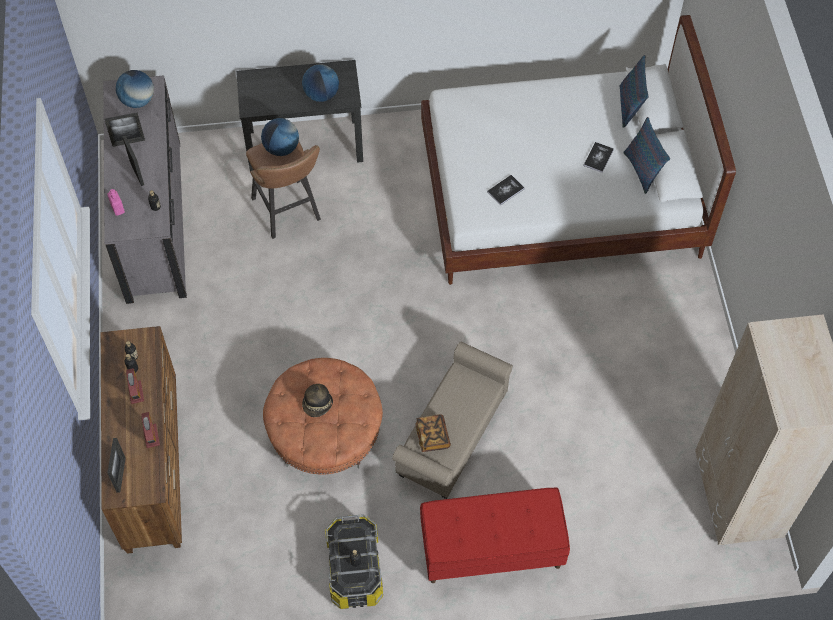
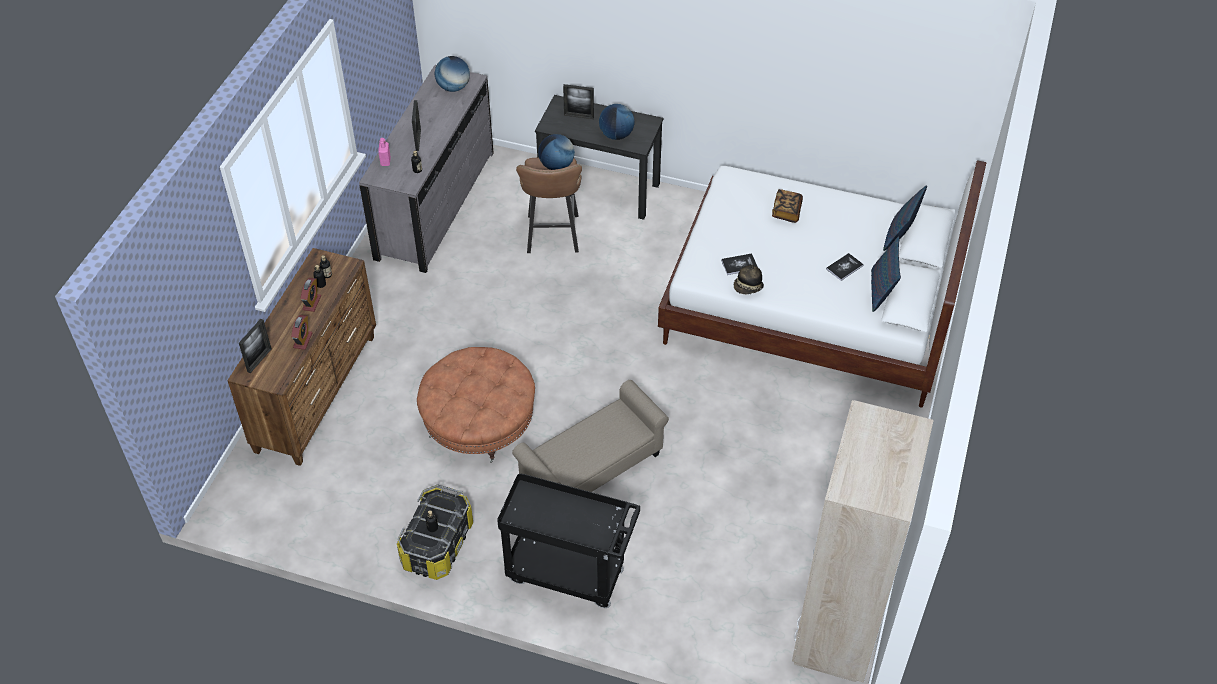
camera: 25 degrees right, 10 degrees down
(128, 142) = (426, 115): picture frame -> picture frame (579, 116)
(318, 405) = (472, 384): hat -> hat (748, 288)
(432, 437) = (562, 452): book -> book (786, 212)
(491, 549) = (571, 578): red bench -> black cart

